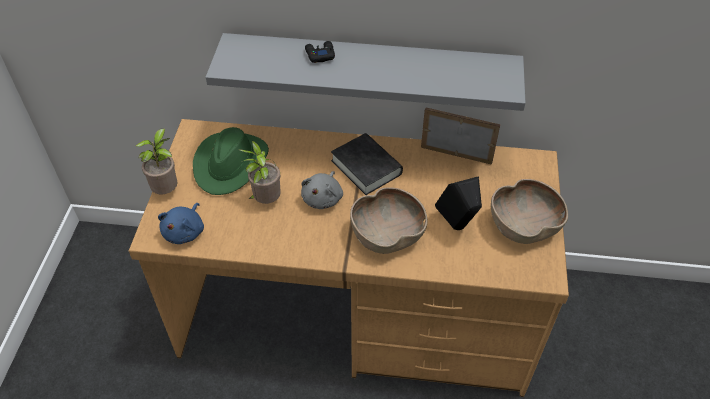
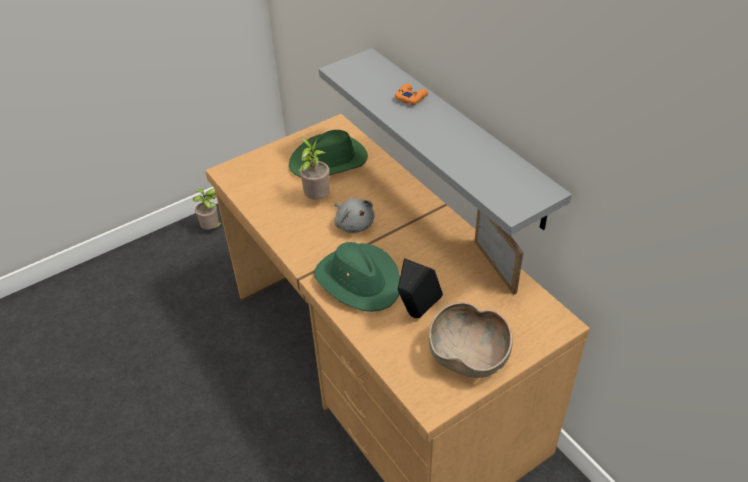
camera: 50 degrees right, 5 degrees down
(167, 190) = (271, 151): potted plant -> potted plant (212, 228)
(185, 232) = (246, 182): blue plush toy -> none
(320, 55) = (411, 97): black game controller -> orange game controller
(323, 198) = (353, 224): grey plush toy -> grey plush toy turned 105 degrees counterclockwise
(366, 167) = (412, 226): black book -> none
(387, 235) = (359, 280): brown bowl -> green hat

